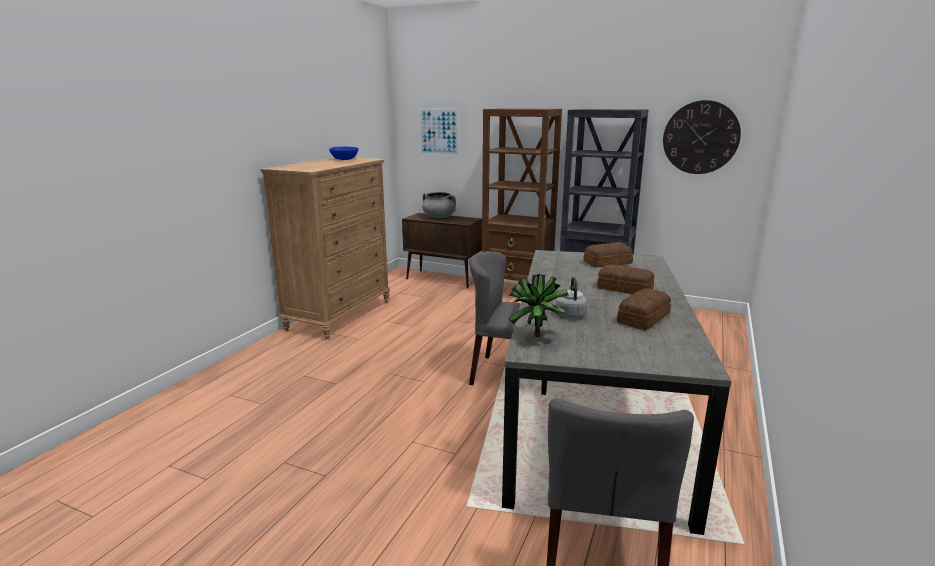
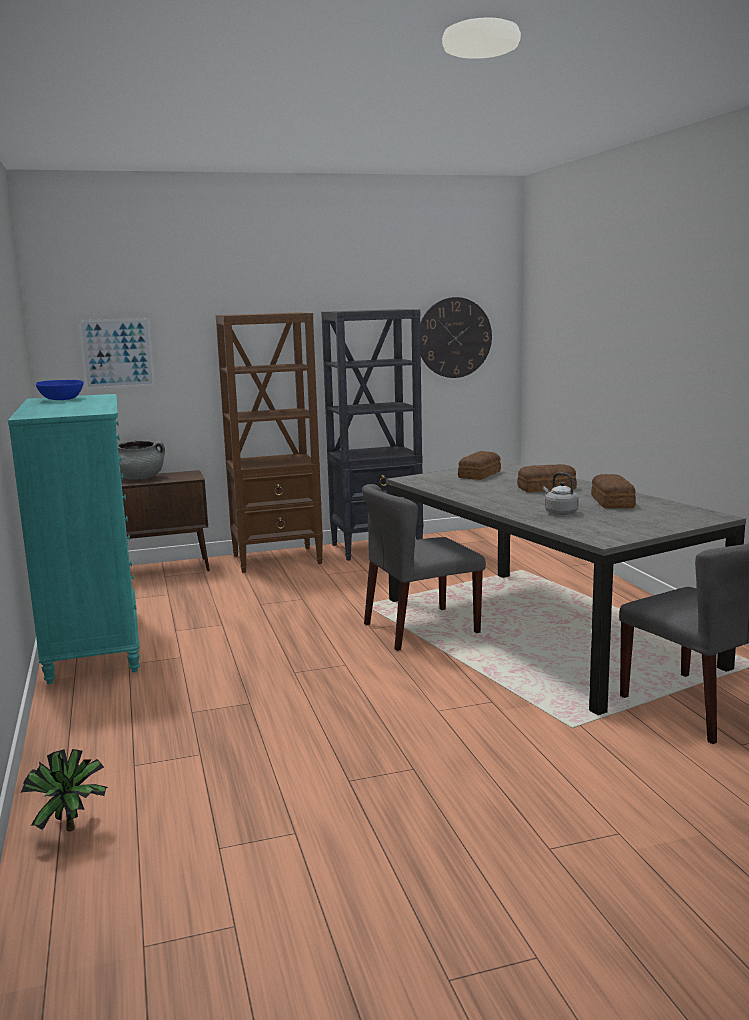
camera: 40 degrees left, 5 degrees down
(339, 315) = (93, 644): brown dresser -> turquoise dresser
(537, 337) = (582, 531): potted plant -> potted plant (72, 832)

